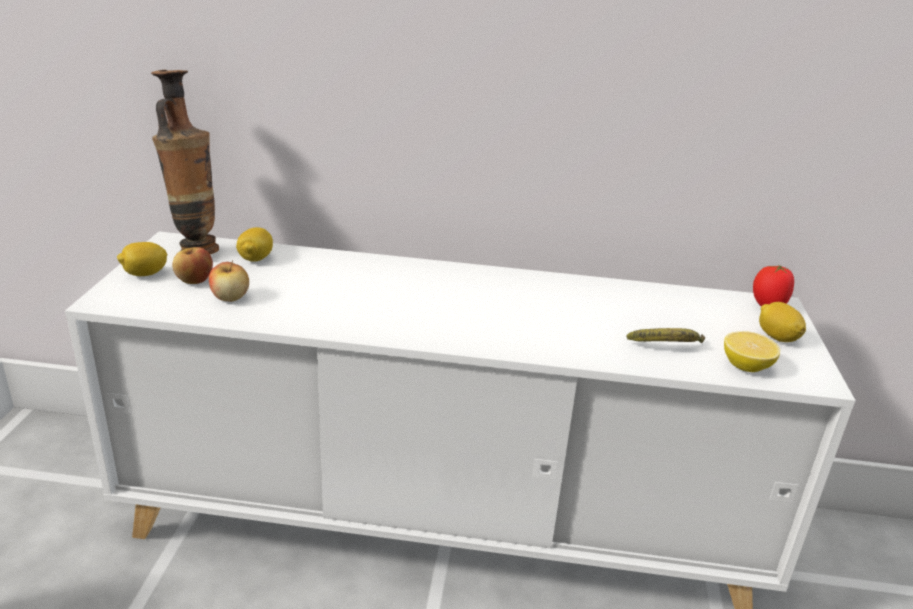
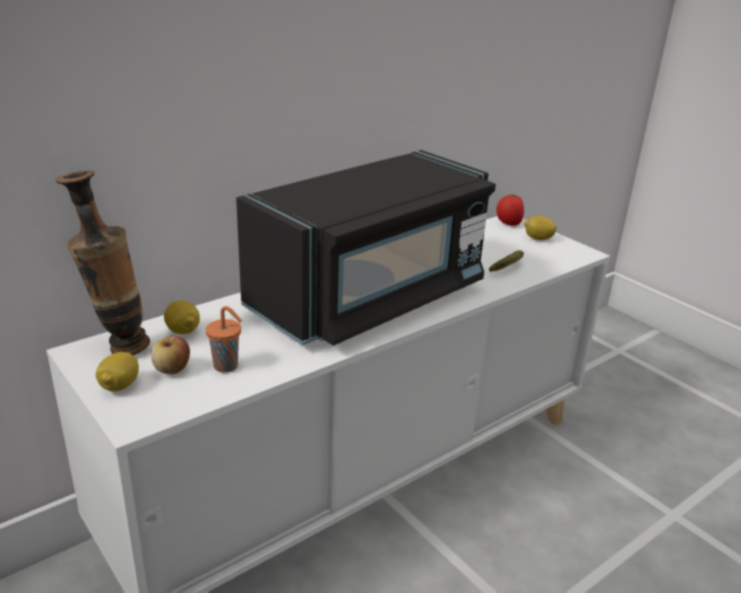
camera: 45 degrees left, 0 degrees up
(230, 298) = (227, 366): apple -> orange cup
(451, 305) = (370, 298): none -> black microwave
(746, 366) = (552, 260): lemon -> none

